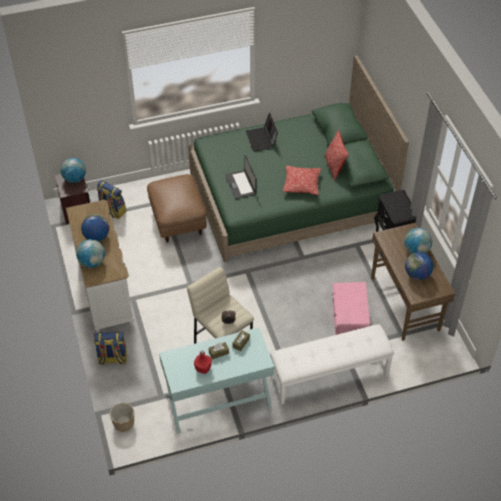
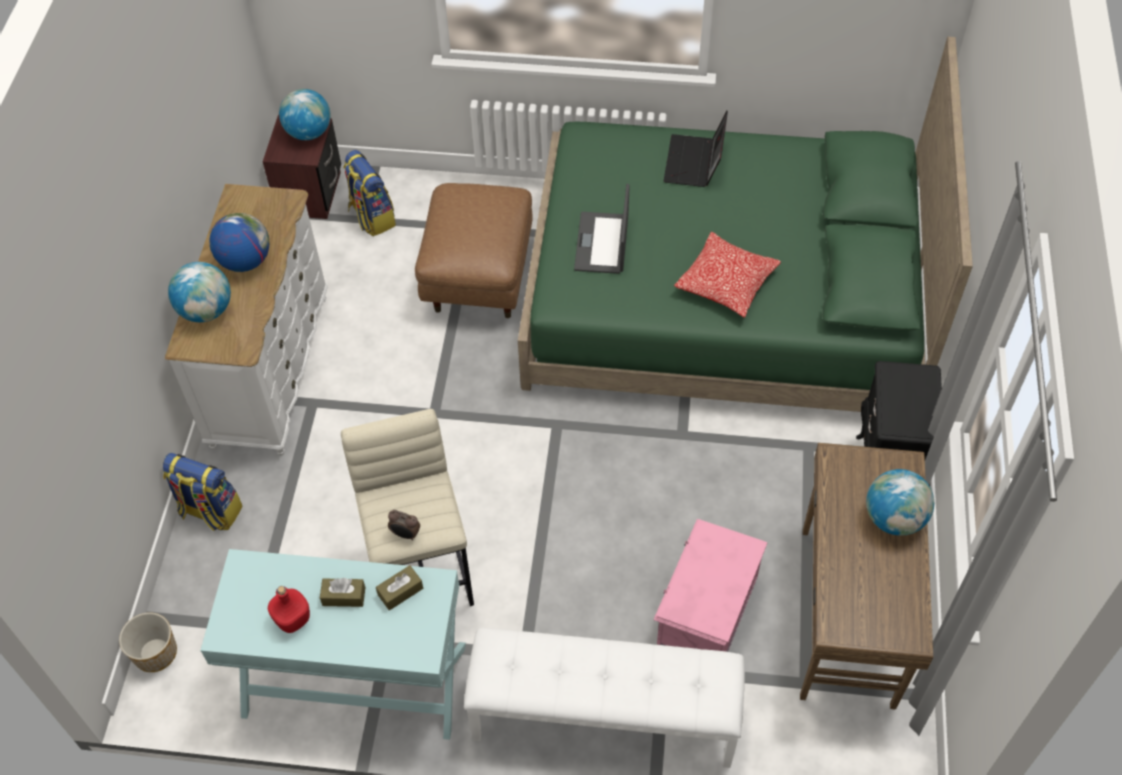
camera: 25 degrees right, 5 degrees up
(334, 167) = (816, 267): pillow -> none
(417, 274) = (867, 578): globe -> none

